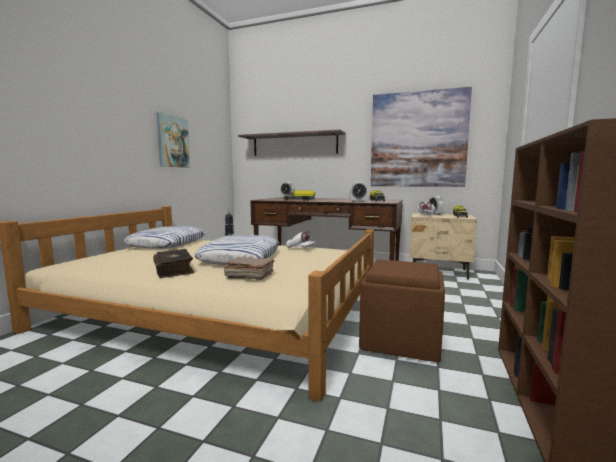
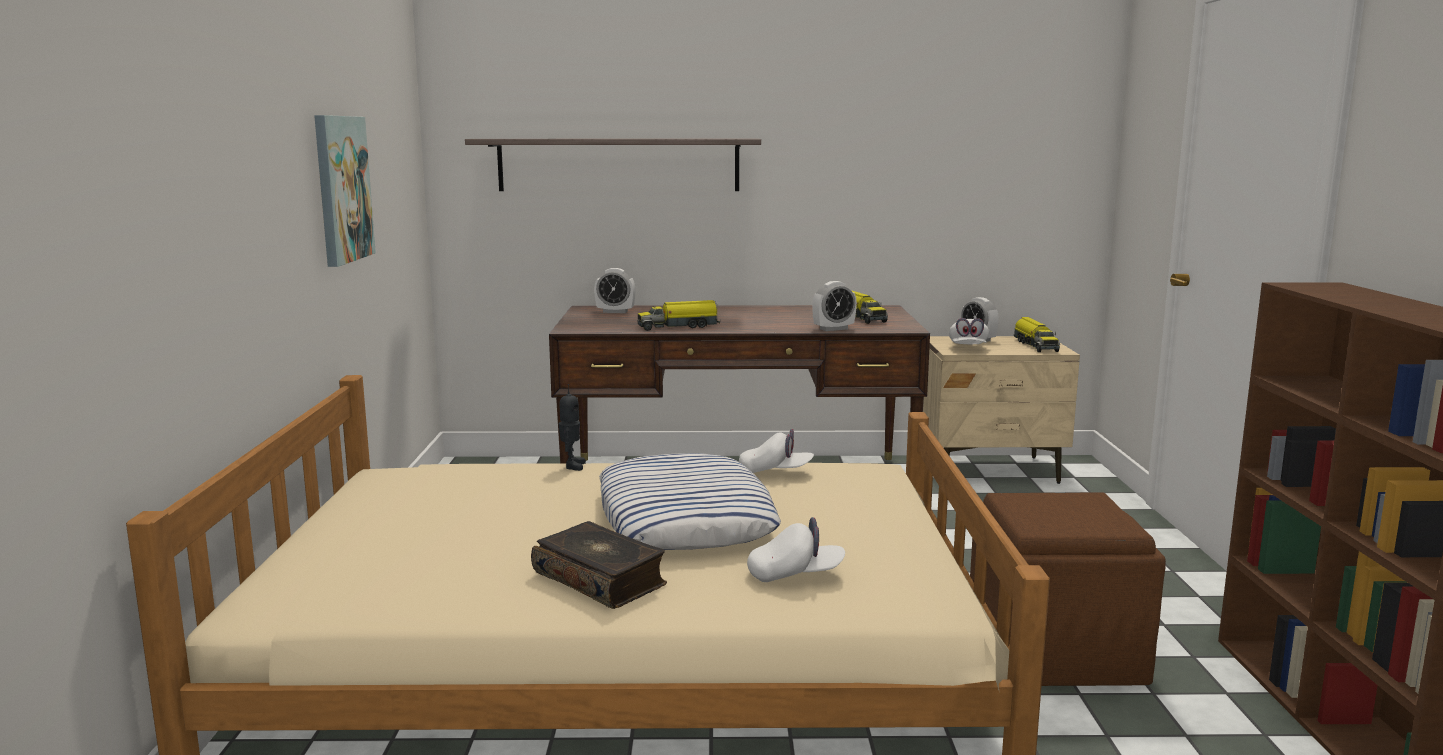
camera: 20 degrees left, 5 degrees up
(168, 243) = (412, 488): pillow -> none
(249, 276) = (795, 575): brown book -> white cap
(418, 140) = (934, 164): picture -> none

